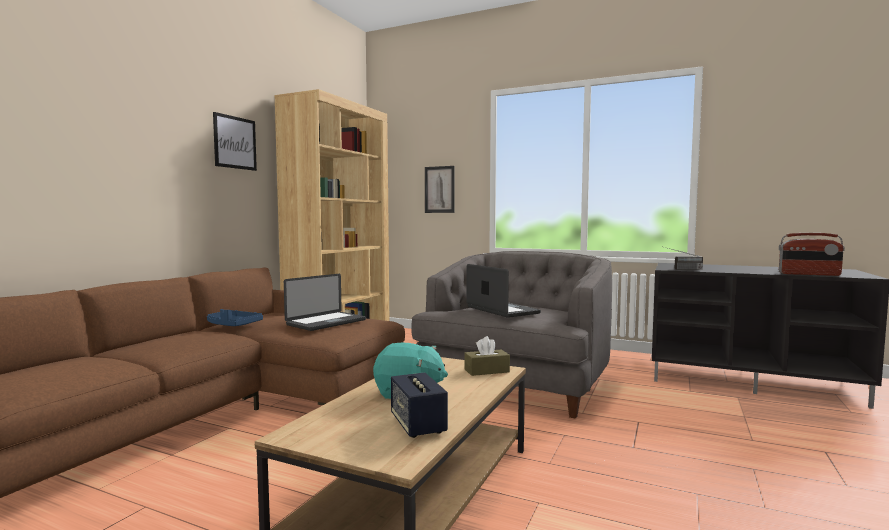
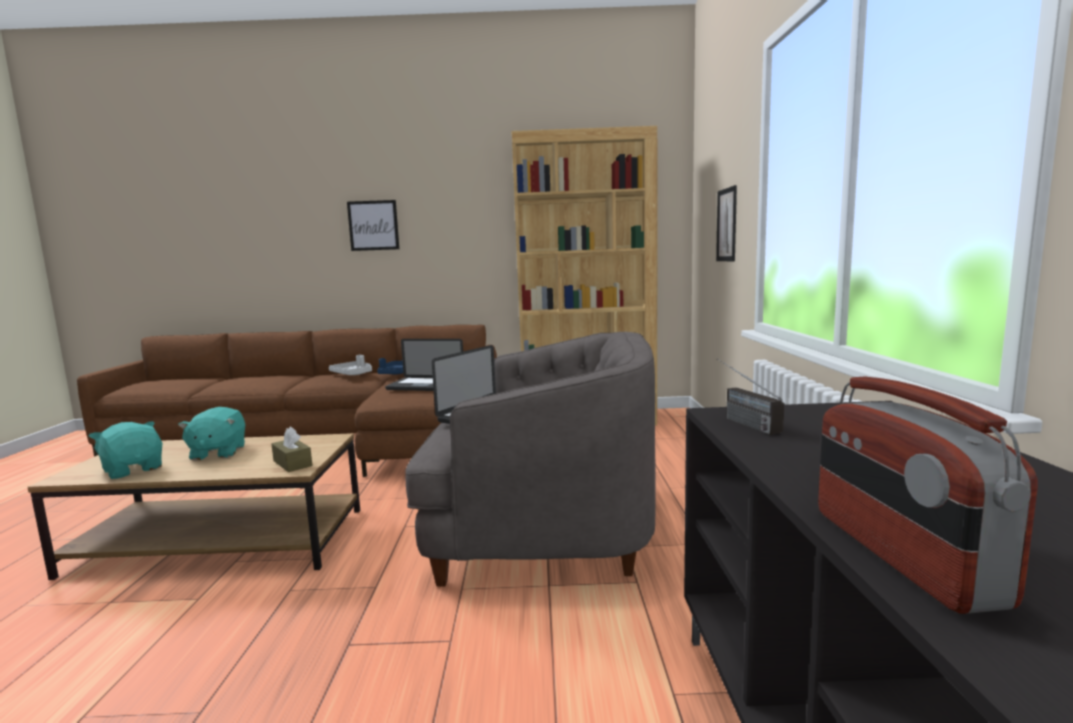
camera: 65 degrees right, 5 degrees up
(192, 334) = (353, 374): none -> grey tray
(235, 142) = (465, 204): picture -> picture (373, 225)
(418, 425) = (133, 469): speaker -> turquoise plush toy

